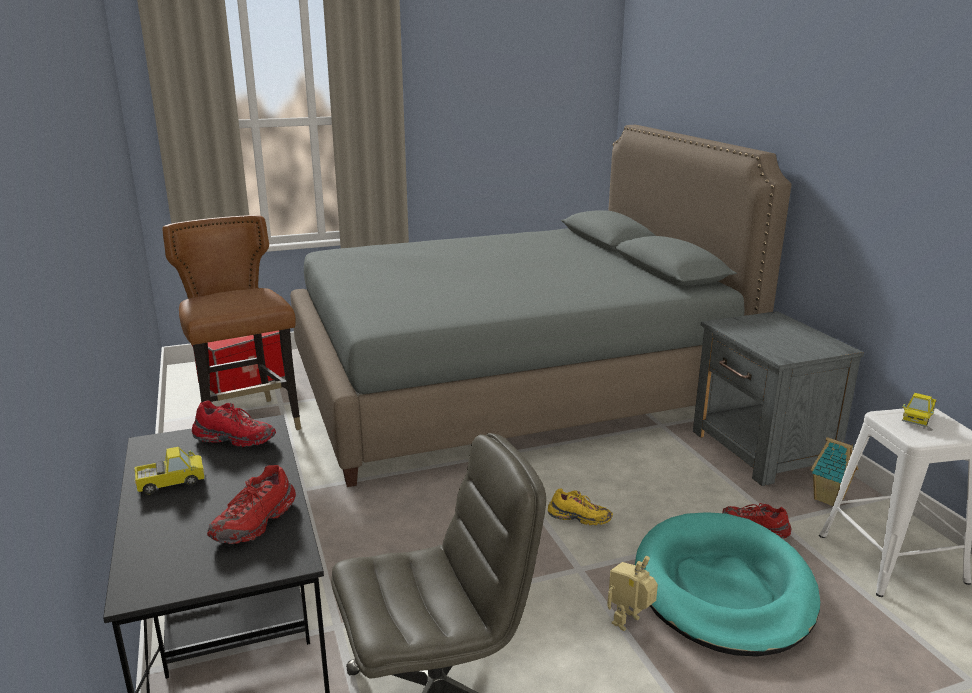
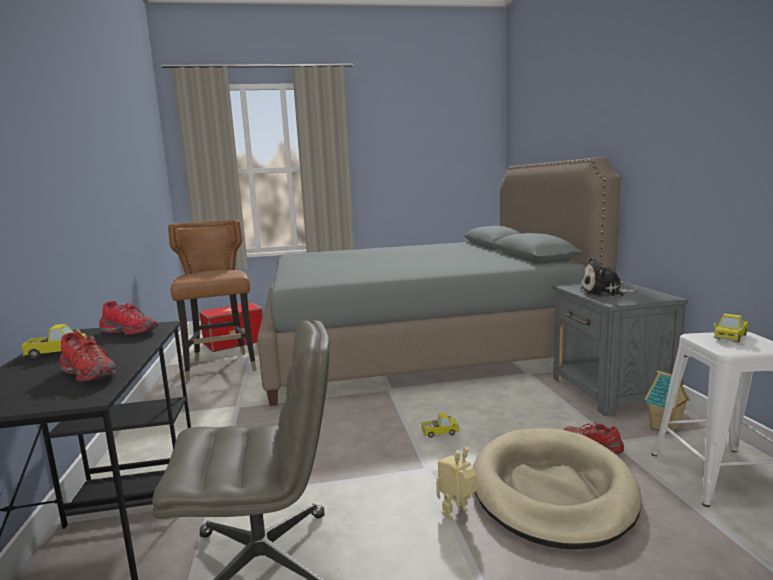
camera: 10 degrees right, 10 degrees down
(255, 523) = (89, 375): red shoe -> red shoe turned 90 degrees counterclockwise
(579, 518) = (440, 433): yellow shoe -> toy truck
(723, 588) = (552, 490): turquoise dog bed -> beige dog bed
(768, 338) = (604, 293): none -> plush toy

